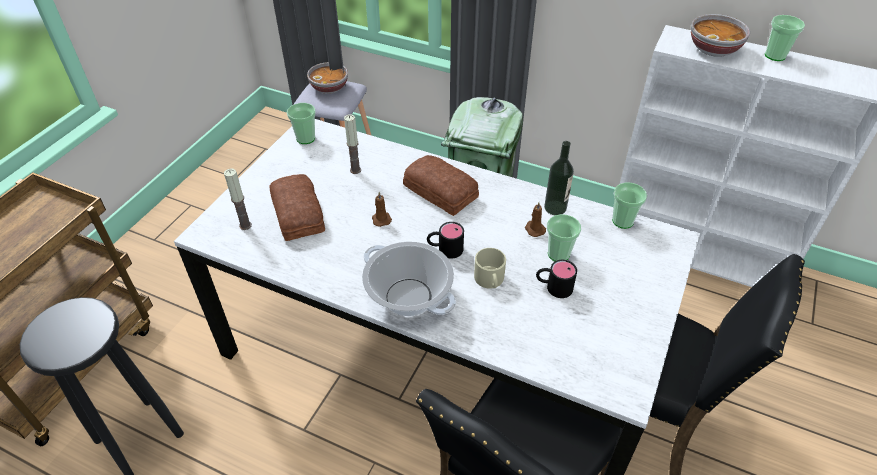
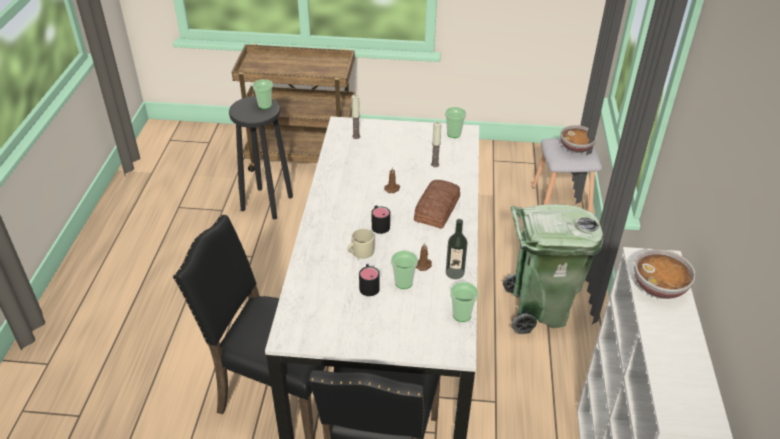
camera: 70 degrees right, 5 degrees down
(299, 213) = (379, 153): bread -> none
(409, 297) = (328, 218): cooking pot -> none
(775, 55) = (685, 334): cup -> cup (265, 105)

